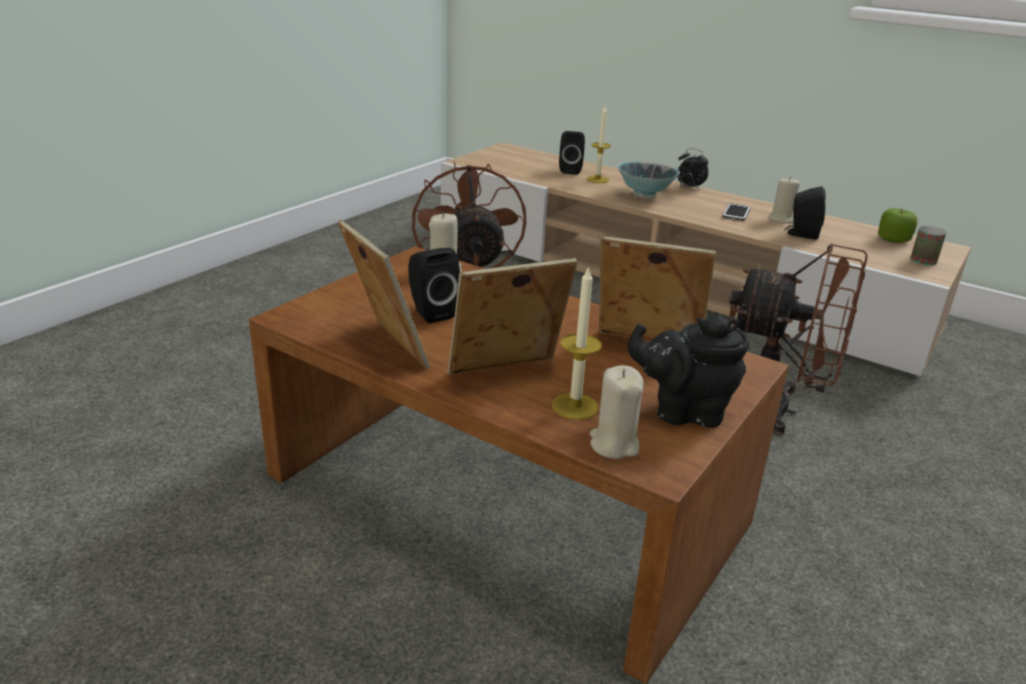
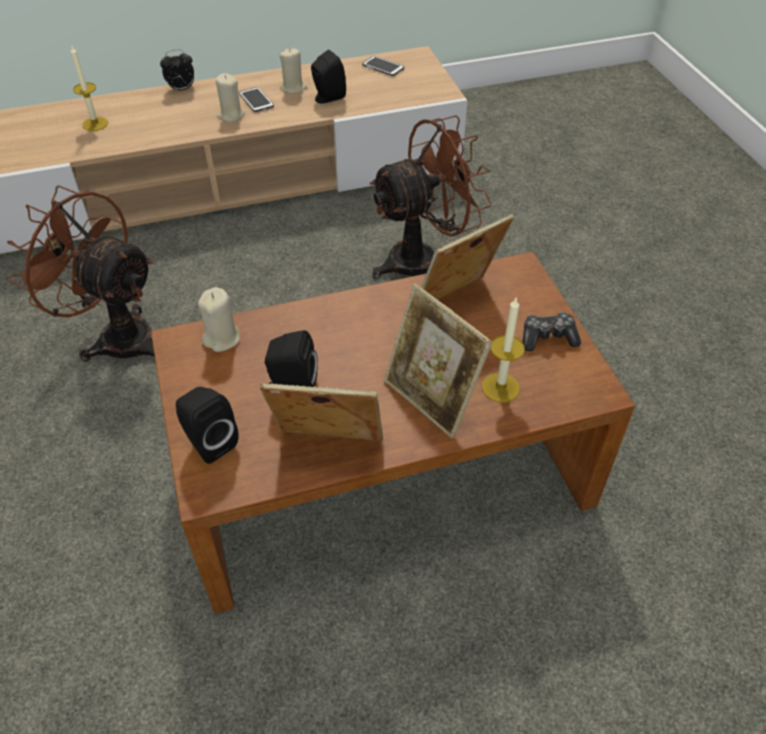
camera: 50 degrees left, 20 degrees up
(507, 376) = (431, 399): picture frame -> picture frame turned 60 degrees counterclockwise
(571, 170) = (53, 125): black speaker -> black speaker (209, 442)
(613, 444) = (558, 396): beige candle -> beige candle (231, 115)
(644, 195) = (163, 121): bowl -> none
(683, 411) = (547, 338): black teapot -> game controller
(893, 240) = (383, 67): apple -> phone
(924, 259) = (421, 77): mug -> none

